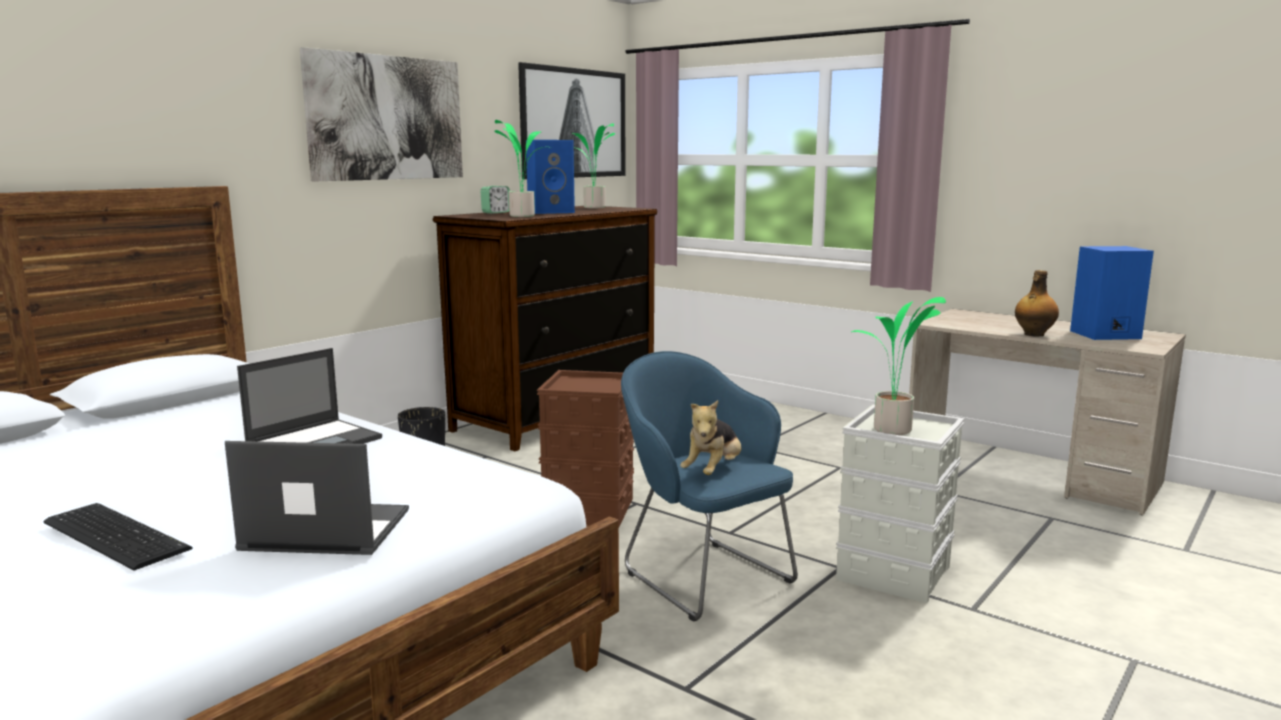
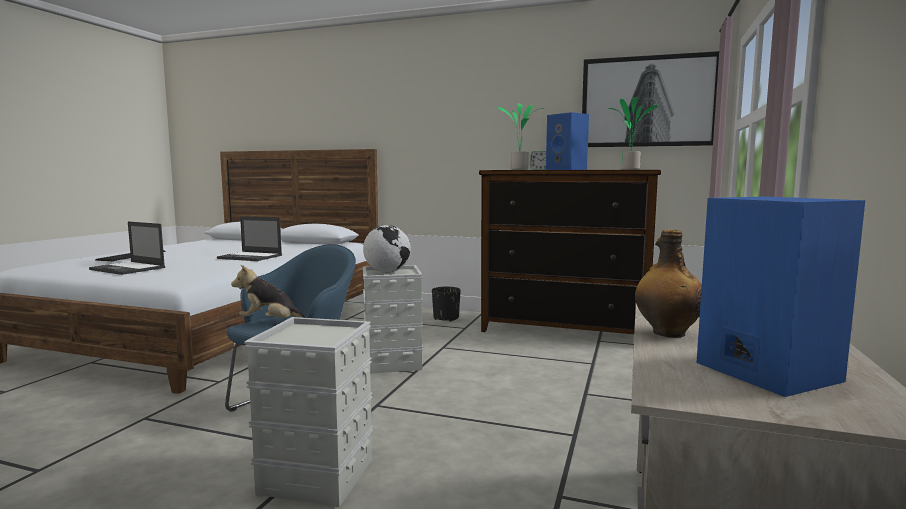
camera: 70 degrees right, 5 degrees down
(324, 530) = (128, 268): laptop -> laptop turned 135 degrees clockwise
(387, 118) = (472, 109): picture -> none
(575, 386) = (387, 272): none -> globe
(590, 510) = (393, 362): brown storage box -> grey storage box
(893, 431) = (300, 333): potted plant -> none

